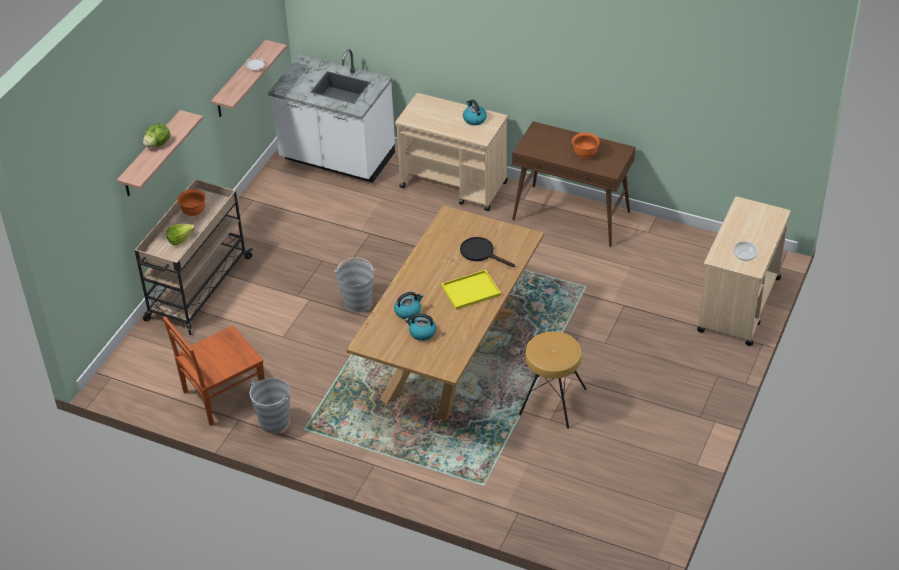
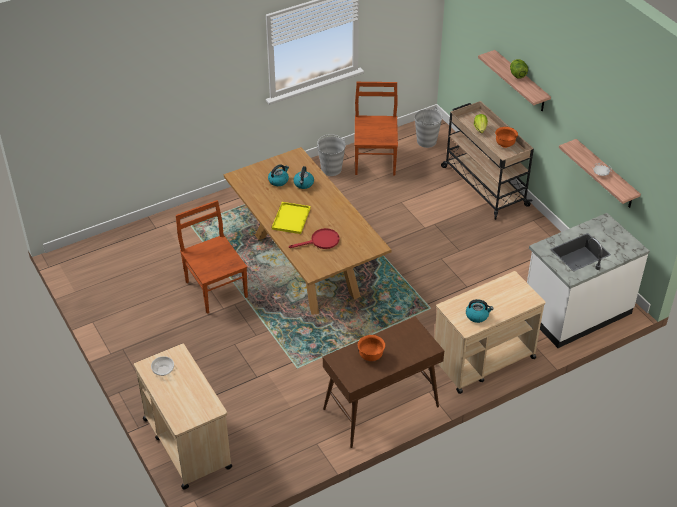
camera: 125 degrees right, 0 degrees up
(357, 302) = (399, 247): grey bucket -> grey bucket (426, 141)
(481, 253) = (321, 241): black frying pan -> red frying pan
(552, 401) = (215, 288): brown stool -> brown chair

